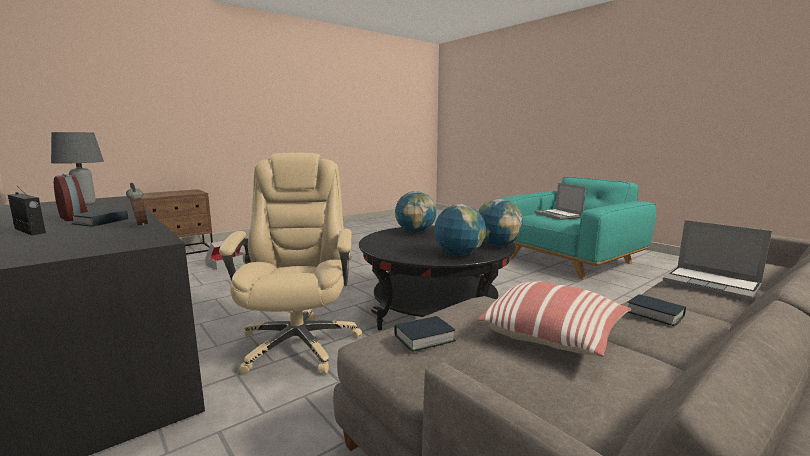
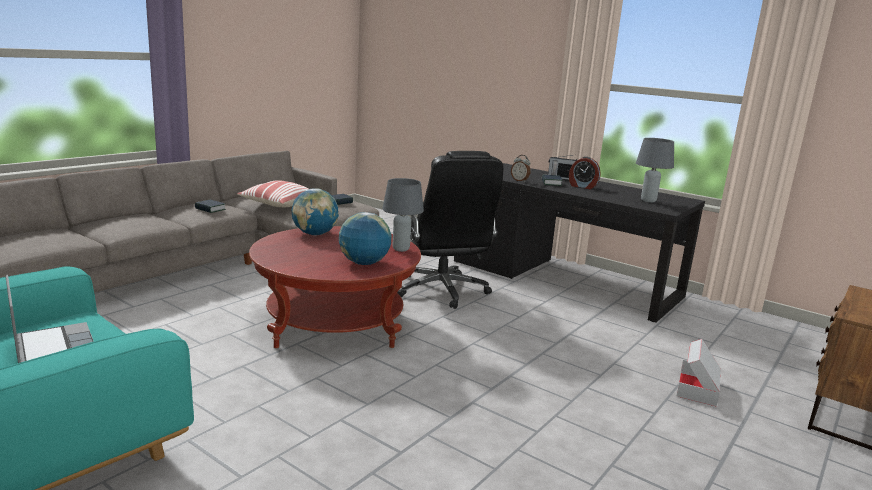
camera: 165 degrees right, 5 degrees up
(299, 343) = (442, 290): beige office chair -> black office chair
(377, 240) = (401, 249): none -> grey table lamp
(434, 309) = (335, 322): black coffee table -> red coffee table
(497, 245) = (271, 244): globe -> none
(712, 284) = (127, 222): laptop -> none

